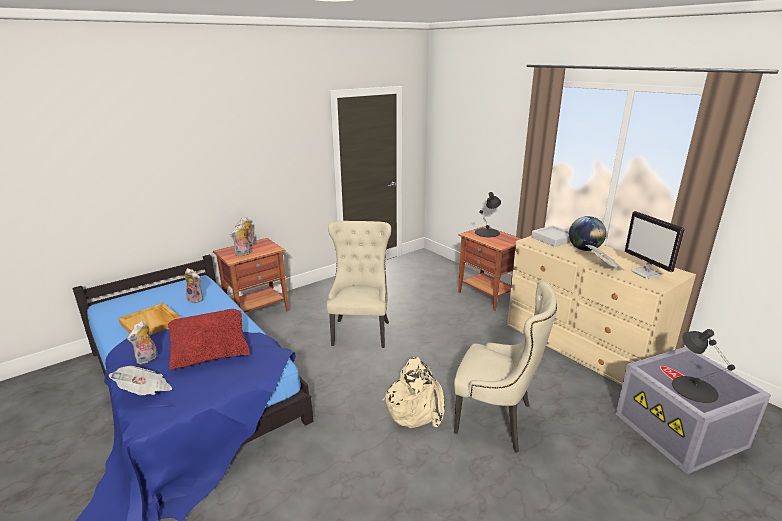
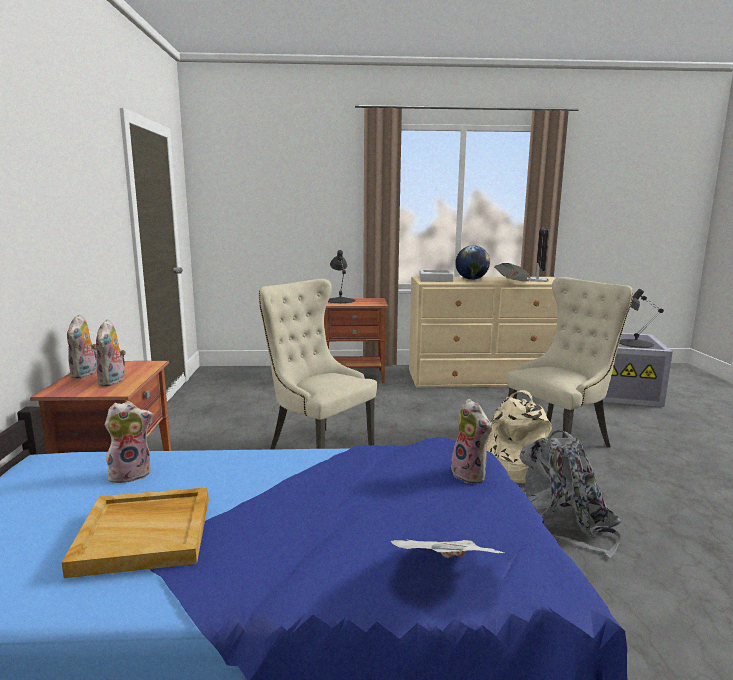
camera: 55 degrees left, 10 degrees down
(147, 359) = (311, 557): plush toy -> plush toy (471, 475)
(209, 348) = (354, 489): red pillow -> none
(356, 454) = (563, 525): none -> grey backpack
(646, 273) = (538, 280): monitor -> monitor turned 90 degrees counterclockwise

